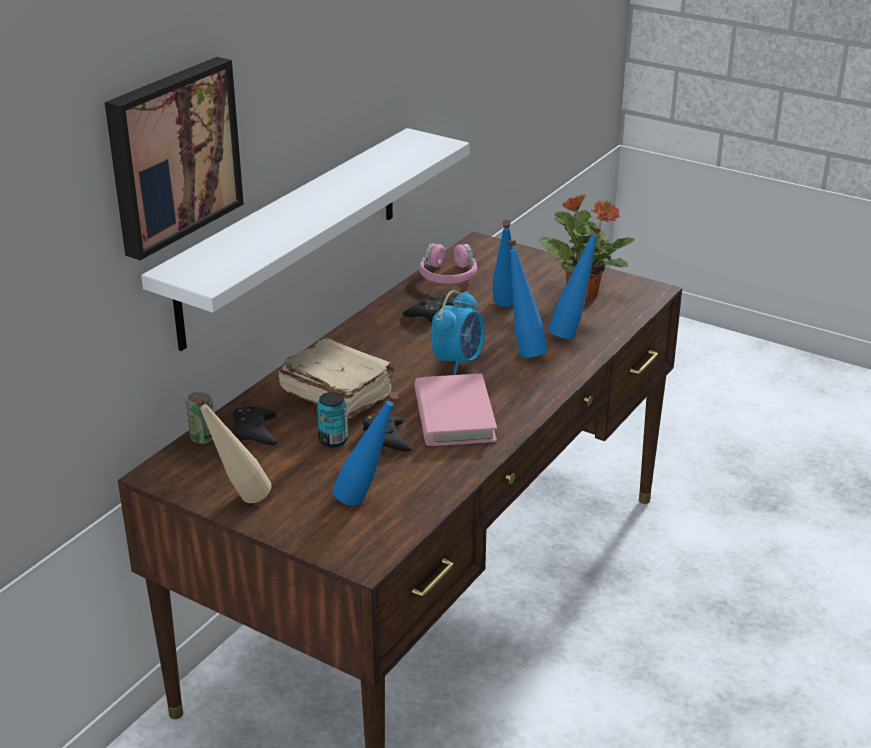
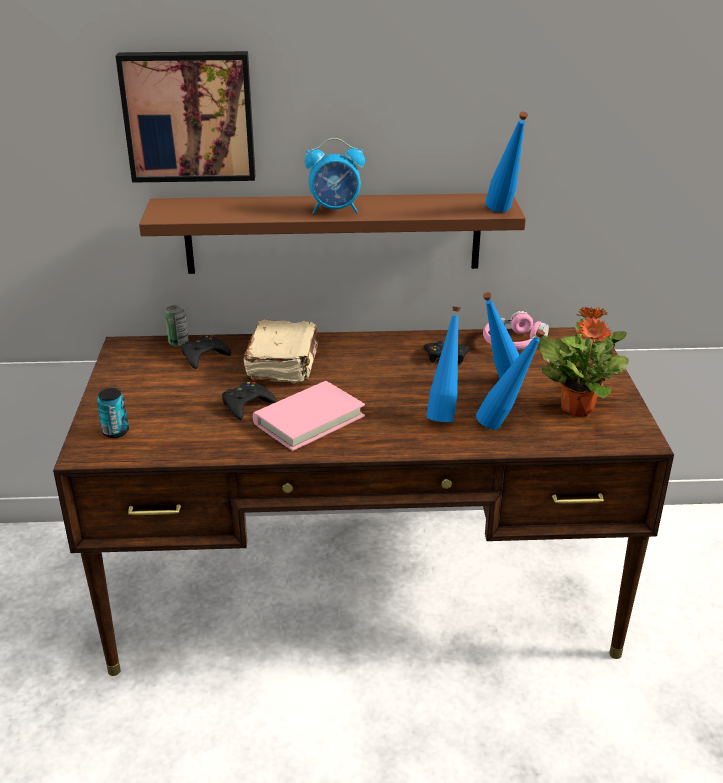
camera: 55 degrees right, 0 degrees up
(239, 502) = (116, 382): beige bottle -> none
(291, 235) = (333, 233): white shelf -> brown shelf
(333, 440) = (223, 386): can -> can (115, 432)
(367, 502) = (158, 428): blue bottle -> blue bottle (504, 213)
(458, 361) = (390, 393): alarm clock -> alarm clock (335, 210)

